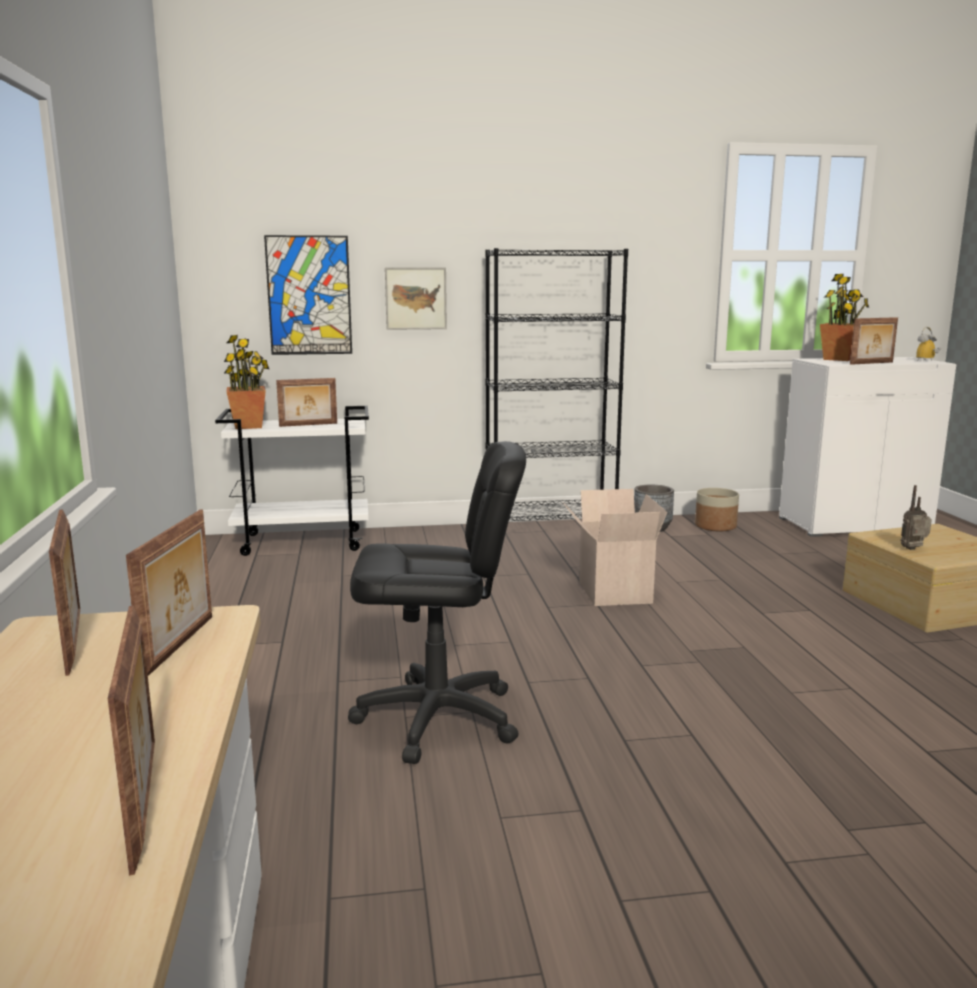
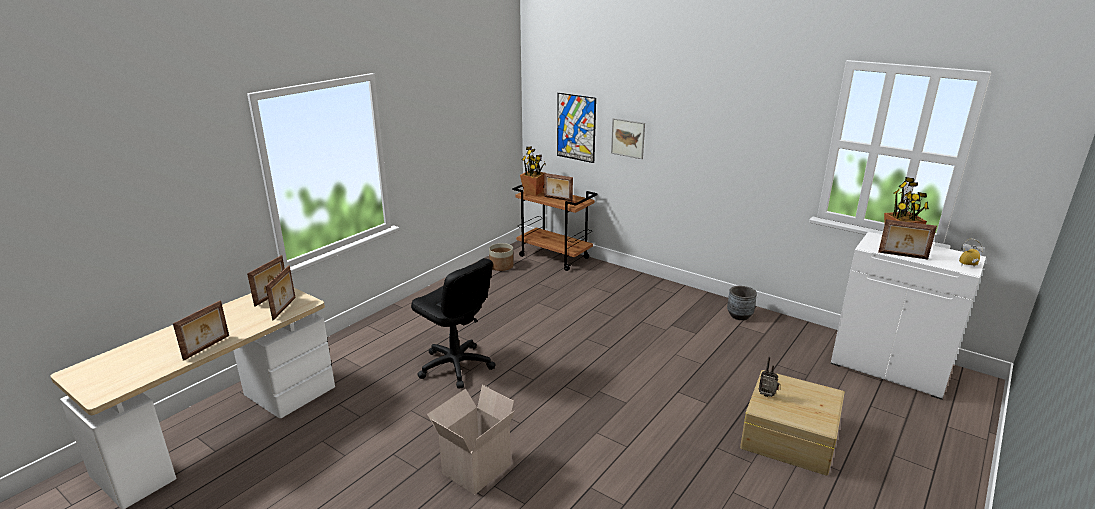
camera: 45 degrees right, 10 degrees up
(181, 646) = (285, 308): picture frame -> picture frame turned 45 degrees counterclockwise
(304, 542) = (555, 257): white cart -> brown cart
(550, 530) = (678, 294): black bookcase -> none
(611, 592) = (630, 344): cardboard box -> cardboard box (476, 467)
(715, 526) = (783, 330): planter -> planter (501, 266)

